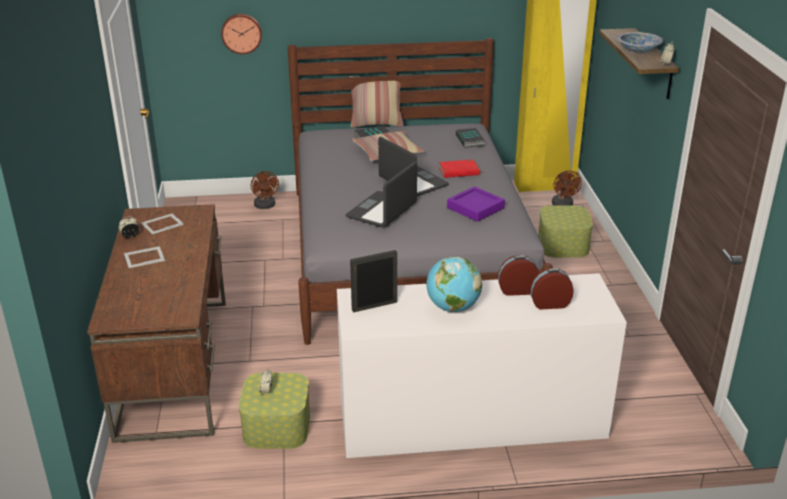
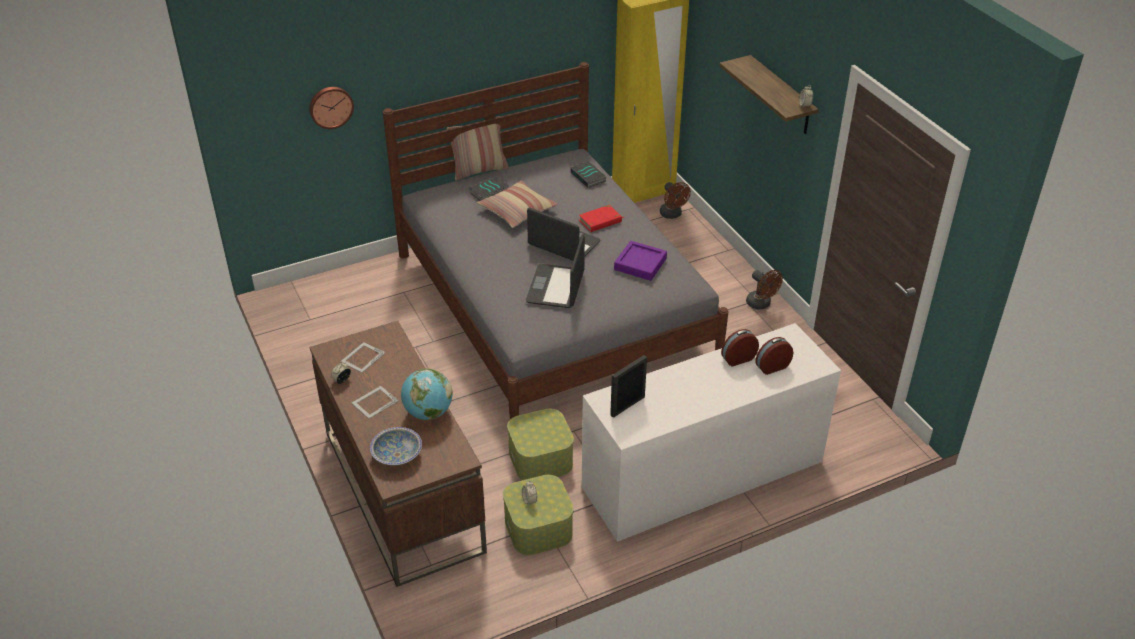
camera: 20 degrees left, 10 degrees up
(265, 206) = (375, 279): brown fan -> brown fan (761, 304)
(452, 307) = (694, 391): globe -> globe (428, 413)
(563, 245) = (694, 263): storage box -> storage box (540, 458)
(638, 50) = (771, 89): bowl -> bowl (397, 455)

